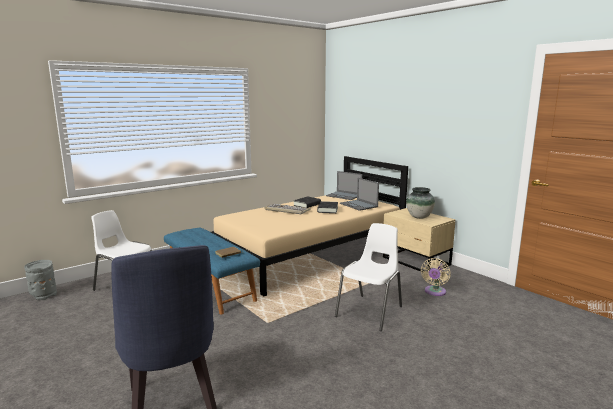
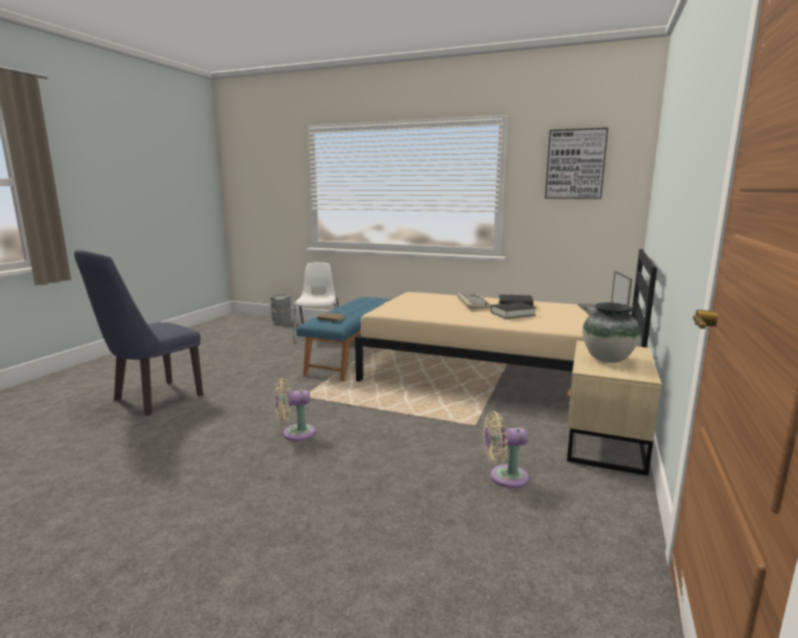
camera: 60 degrees right, 0 degrees up
(289, 104) = (575, 164): none -> picture
(331, 338) = (295, 433): none -> beige fan
(359, 205) = (567, 321): laptop -> none
(370, 311) = (383, 441): white chair -> none

